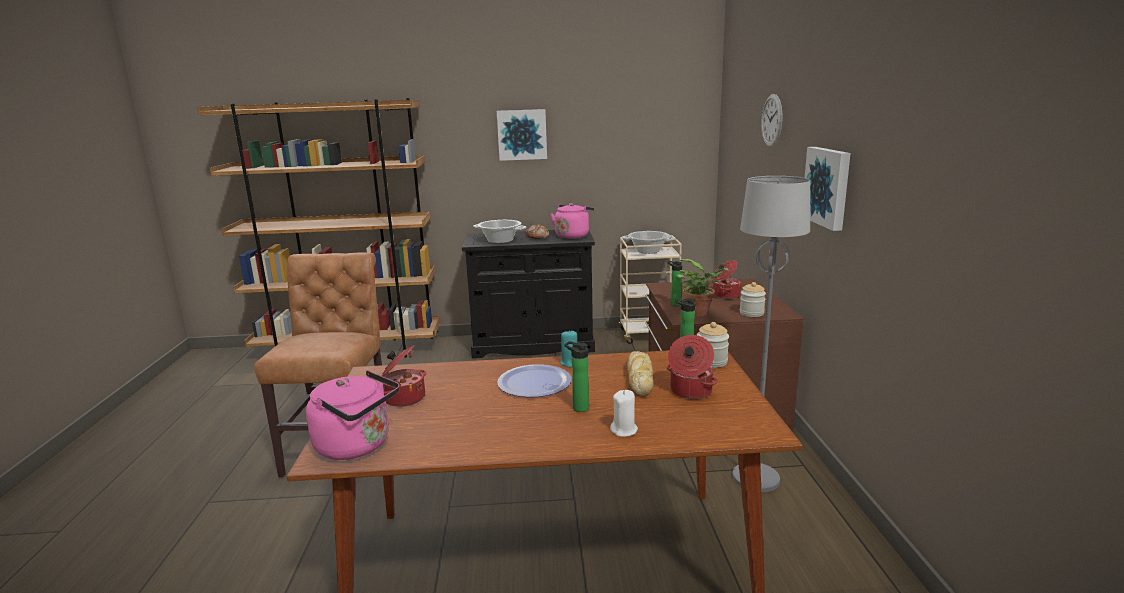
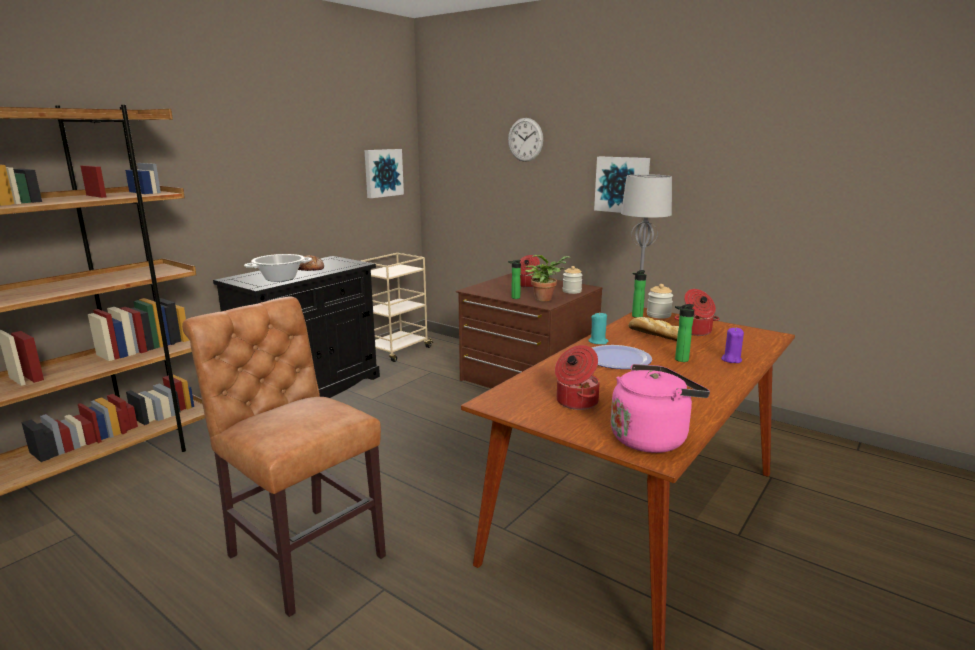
camera: 50 degrees left, 0 degrees up
(522, 134) = (260, 157): picture -> picture (382, 173)
(573, 235) = (340, 263): pink kettle -> none
(624, 430) = (731, 360): white candle -> purple candle
(648, 251) = (390, 270): cooking pot -> none

